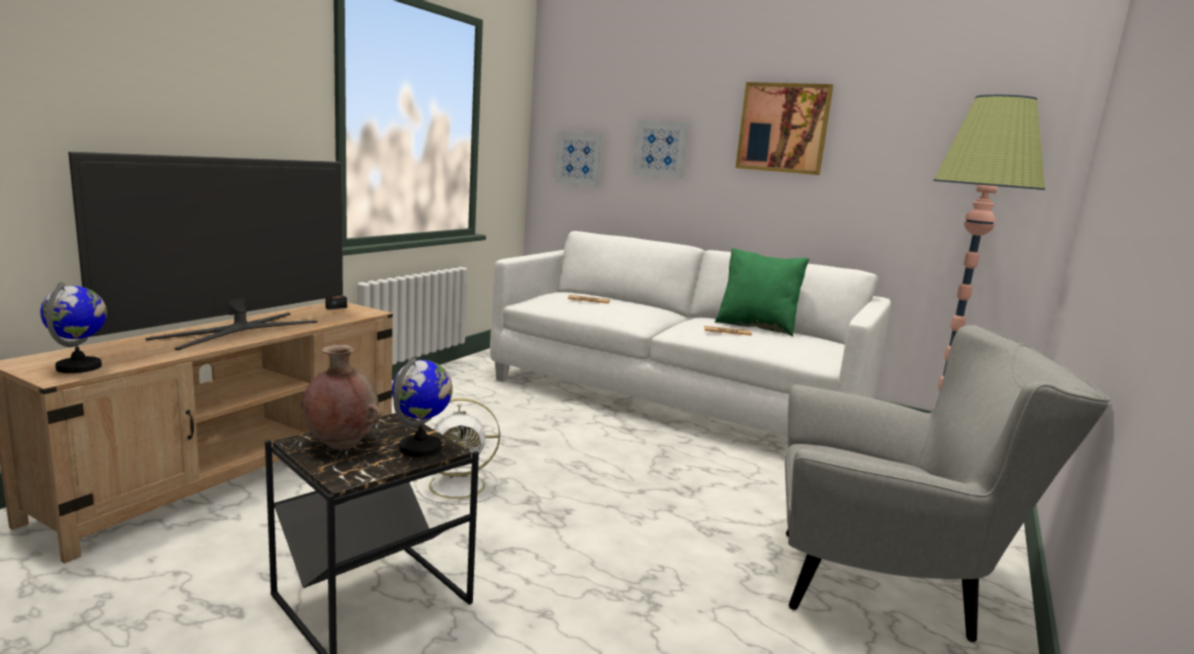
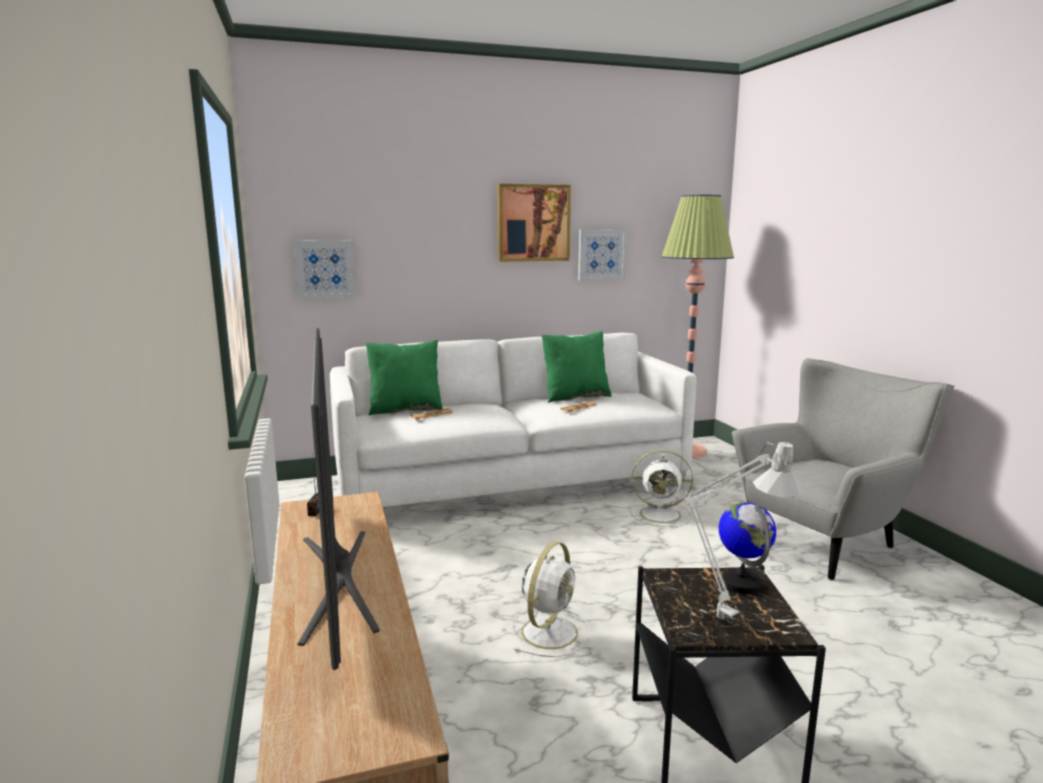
camera: 45 degrees left, 0 degrees up
(79, 367) = (380, 711): globe -> none
(341, 445) = (711, 615): brown vase -> grey table lamp
(588, 295) = (405, 409): none -> green pillow
(661, 149) = (420, 250): picture -> picture (601, 254)
(750, 476) = (662, 514): none -> white fan

